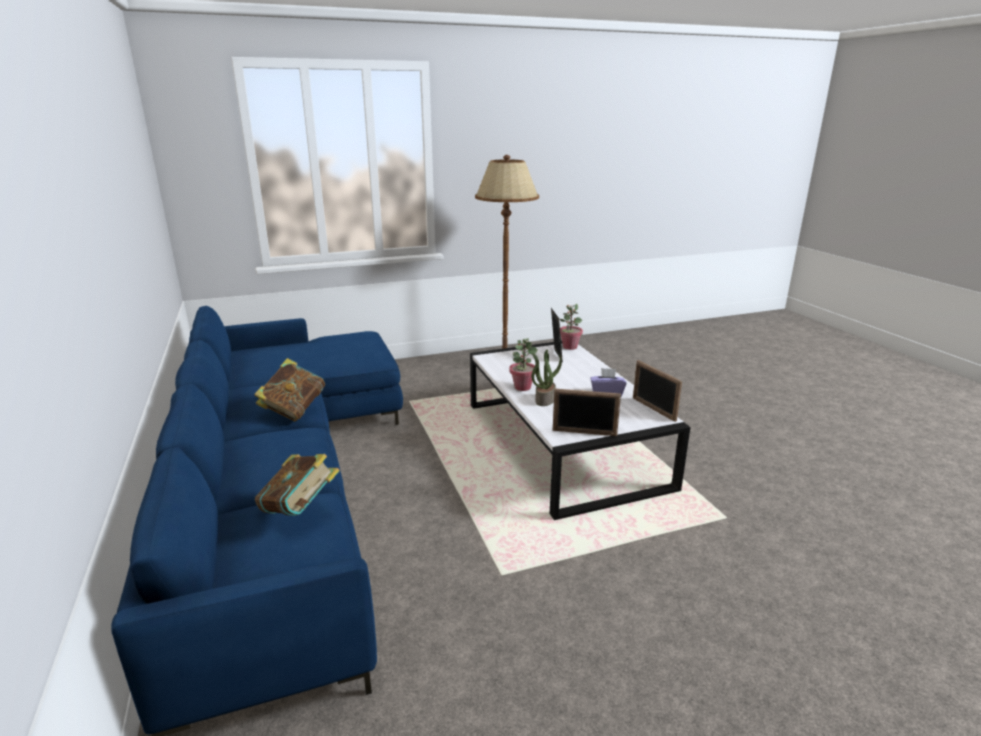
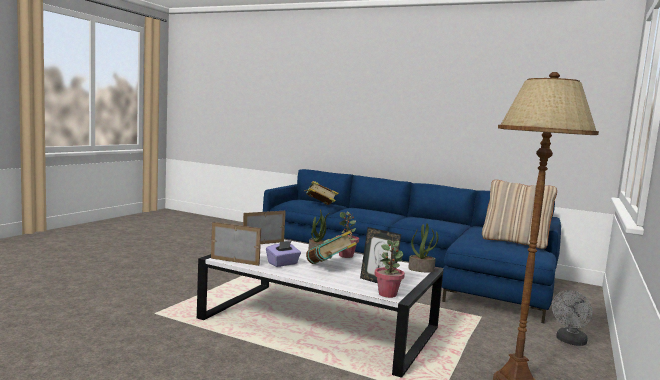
camera: 135 degrees right, 15 degrees down
(294, 410) = (410, 221): book -> book (329, 267)
(318, 346) = (515, 242): none -> beige pillow
(404, 369) = (569, 341): none -> grey fan
(490, 356) = (421, 269): none -> potted plant

